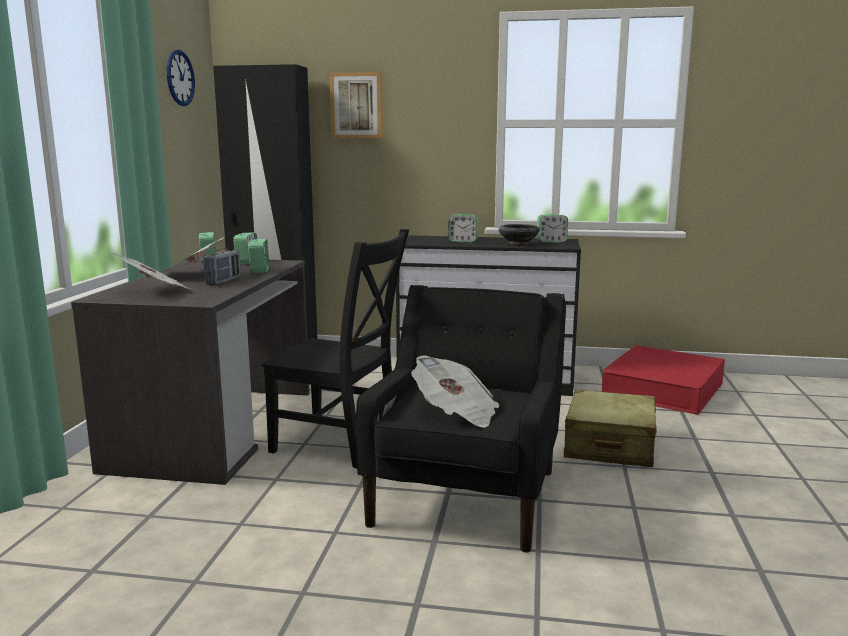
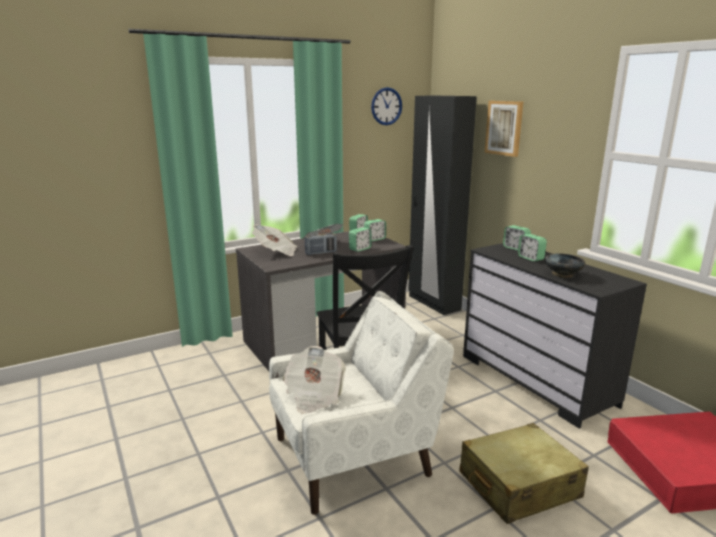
camera: 50 degrees right, 5 degrees up
(467, 496) = (353, 456): black armchair -> white armchair
(551, 241) = (607, 279): alarm clock -> alarm clock (515, 248)

